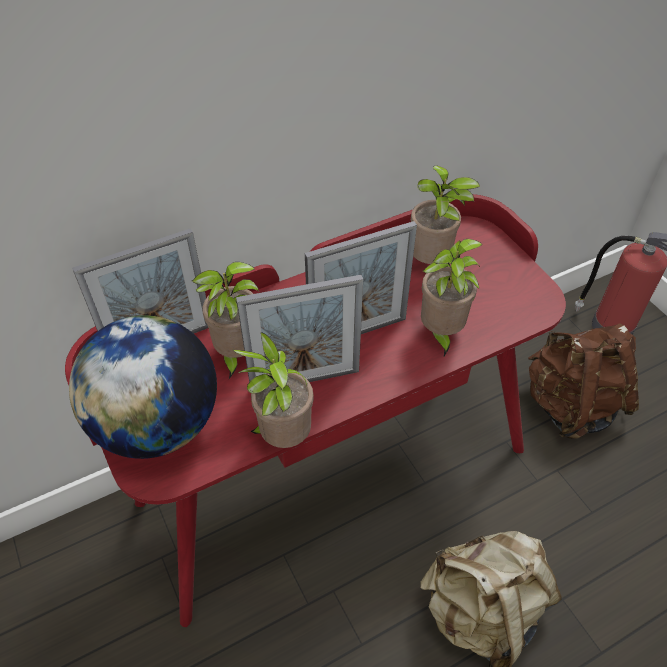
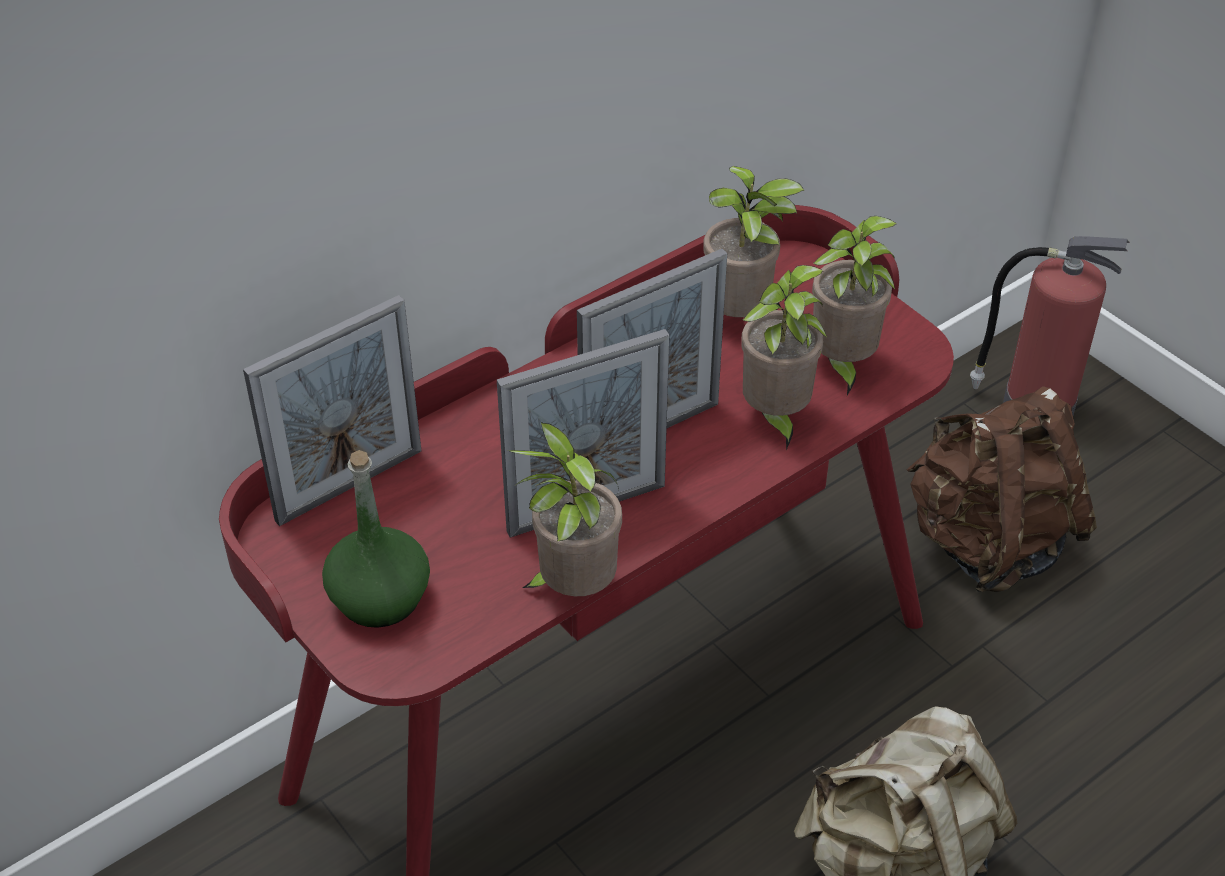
camera: 10 degrees left, 5 degrees down
(158, 424) = (380, 598): globe -> green bottle
(236, 355) = (472, 487): potted plant -> potted plant (842, 365)

